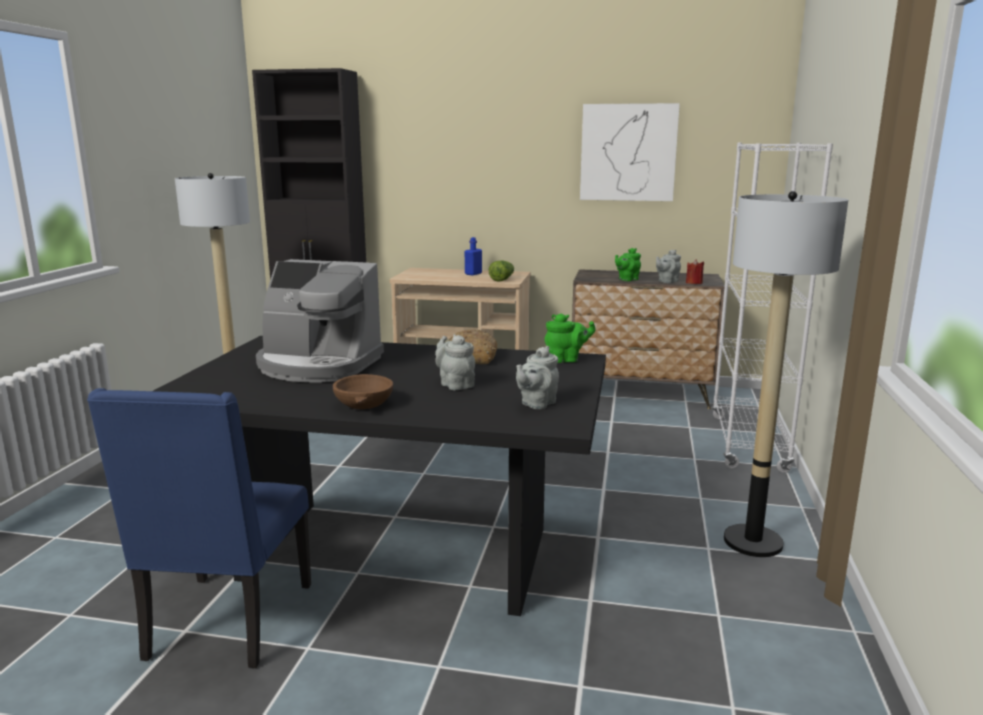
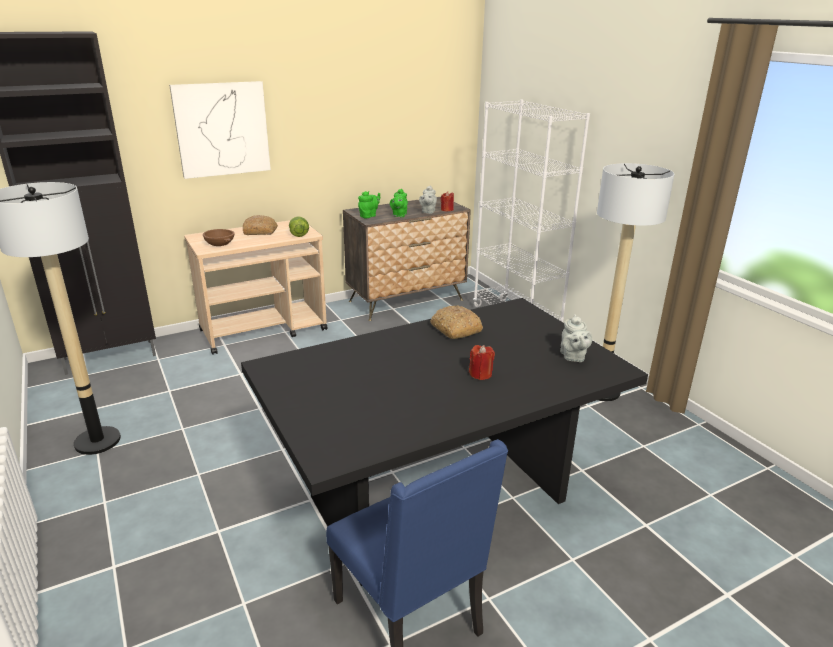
camera: 40 degrees left, 10 degrees up
(318, 365) = (369, 377): coffee machine -> none
(363, 404) = (483, 401): brown bowl -> brown bowl (219, 244)
(411, 388) = (480, 374): none -> red candle
(455, 384) = (498, 359): grey teapot -> none
(473, 274) = (260, 231): blue bottle -> bread
(566, 360) = (513, 311): green teapot -> green teapot (369, 216)
(628, 152) = (371, 105): picture -> picture (222, 129)

